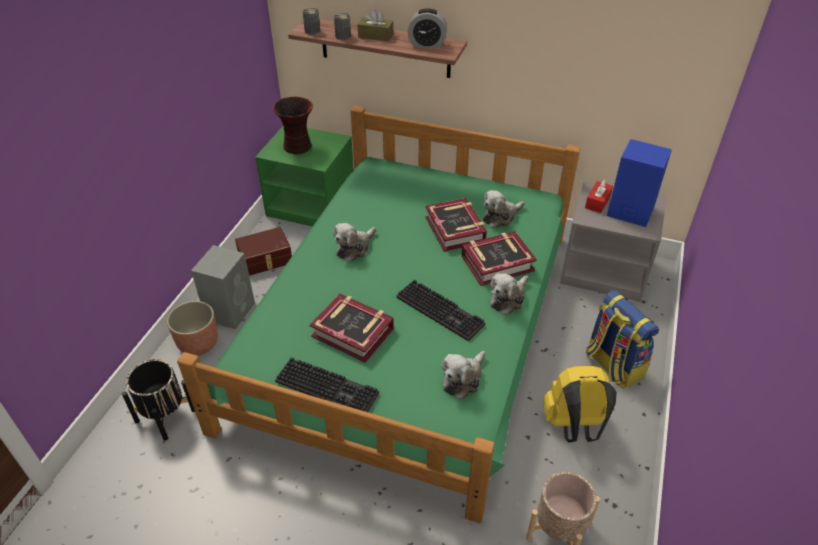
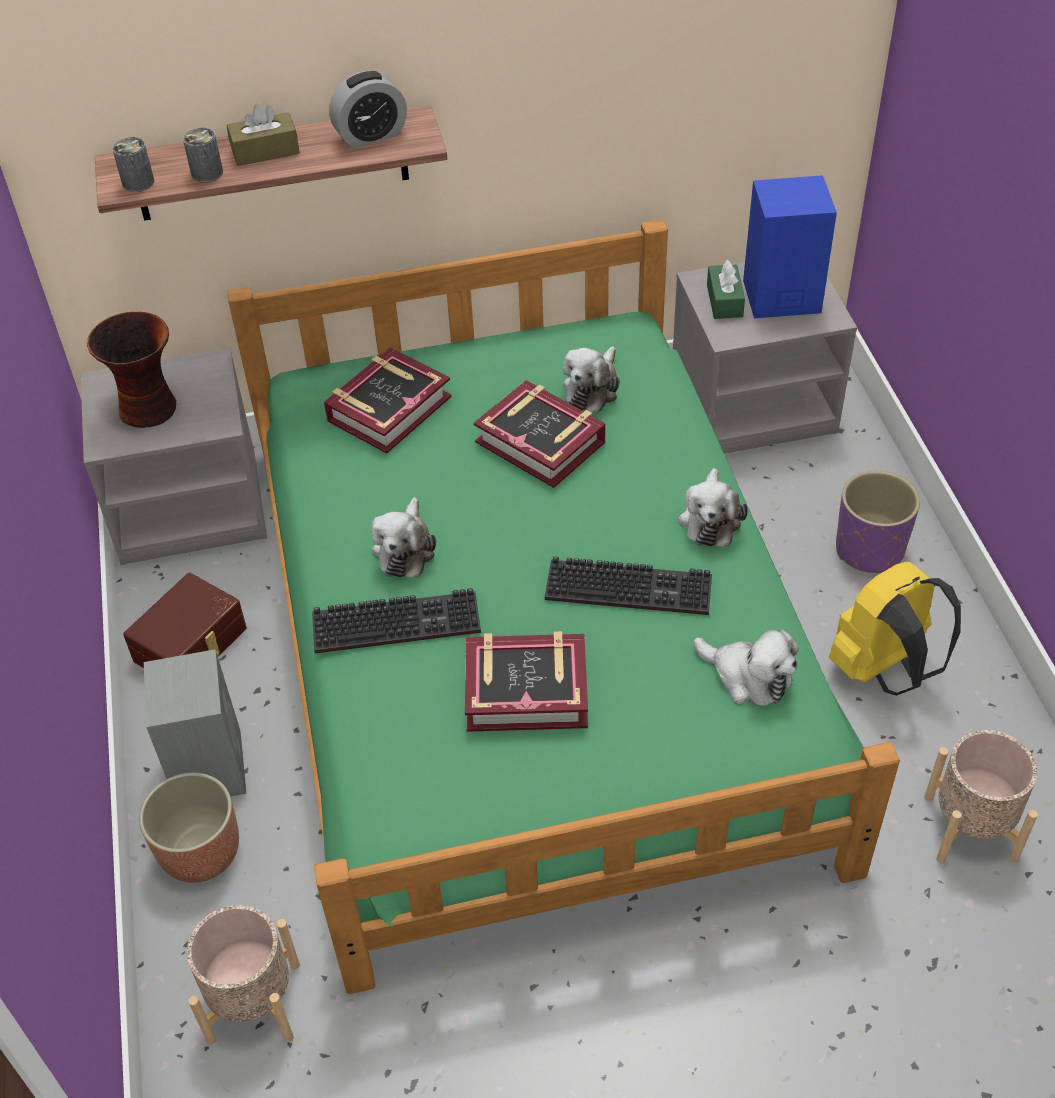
camera: 30 degrees left, 5 degrees up
(165, 416) = (254, 1003): black planter -> beige planter
(312, 205) = (191, 506): green nightstand -> grey nightstand
(329, 386) = (565, 794): keyboard -> keyboard (399, 621)
(463, 379) = (748, 677): plush toy -> plush toy turned 60 degrees counterclockwise
(497, 263) = (649, 469): book -> book (388, 409)
(597, 202) = (724, 301): red tissue box -> green tissue box
(612, 365) = (868, 550): backpack -> purple planter

